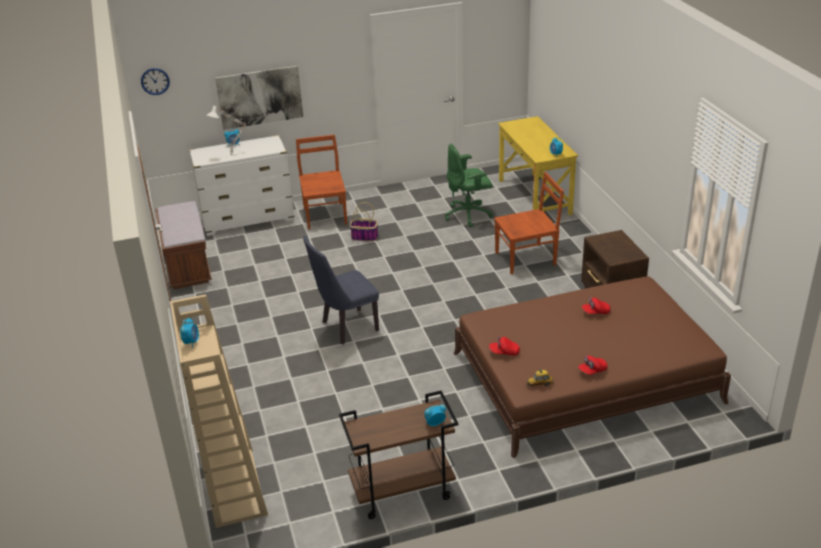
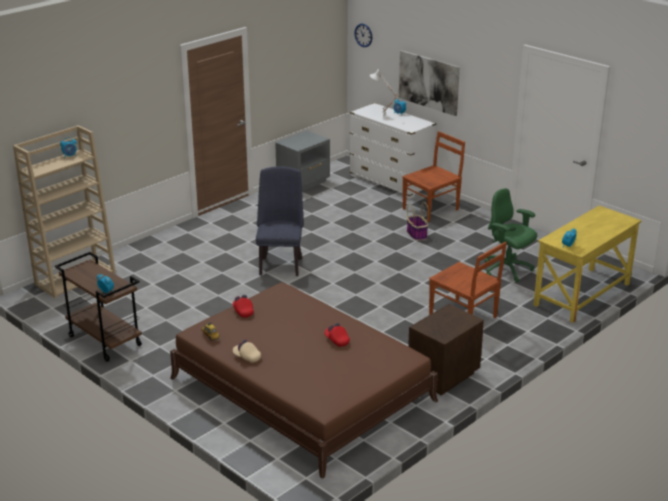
camera: 60 degrees right, 5 degrees down
(187, 266) = (304, 183): brown bench -> grey nightstand
(346, 328) = (280, 264): blue chair -> blue chair turned 60 degrees clockwise
(592, 371) = (247, 357): red cap -> beige cap

